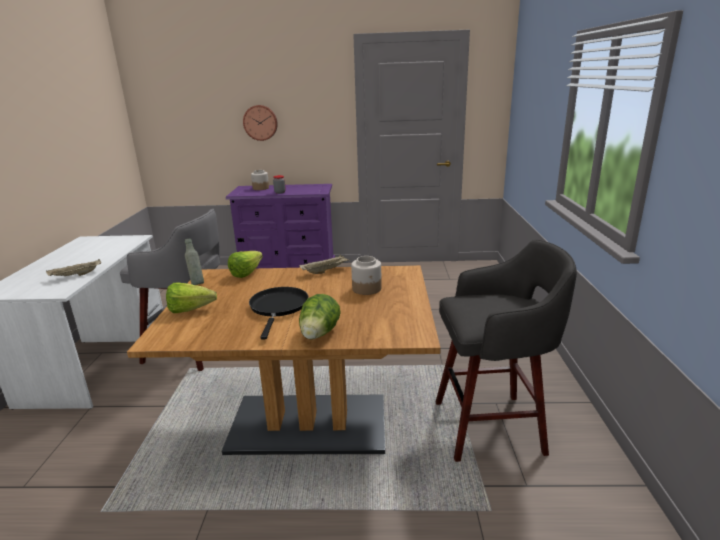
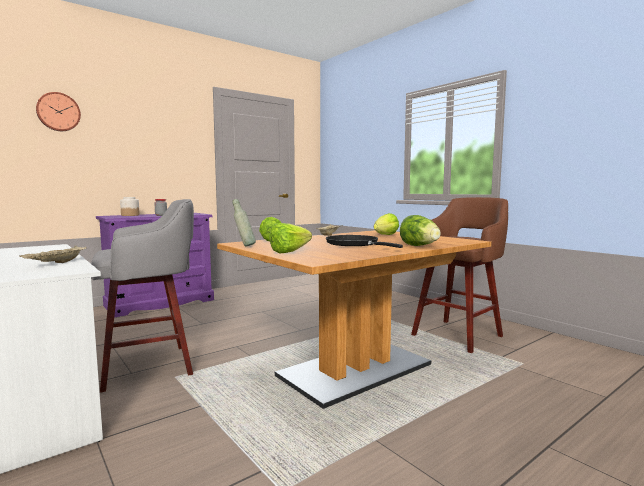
camera: 40 degrees left, 15 degrees down
(260, 122) = (124, 152): wall clock -> wall clock (58, 112)
(367, 289) = (382, 236): jar -> lettuce
(492, 426) = (458, 335): grey stool -> brown stool

